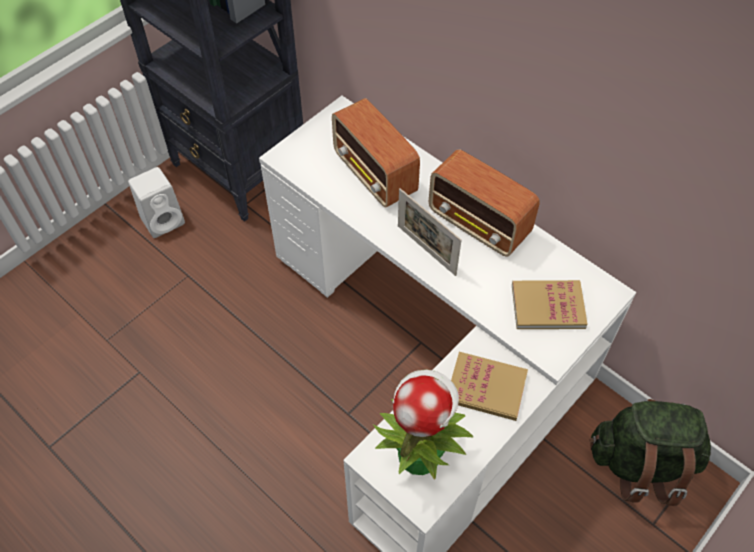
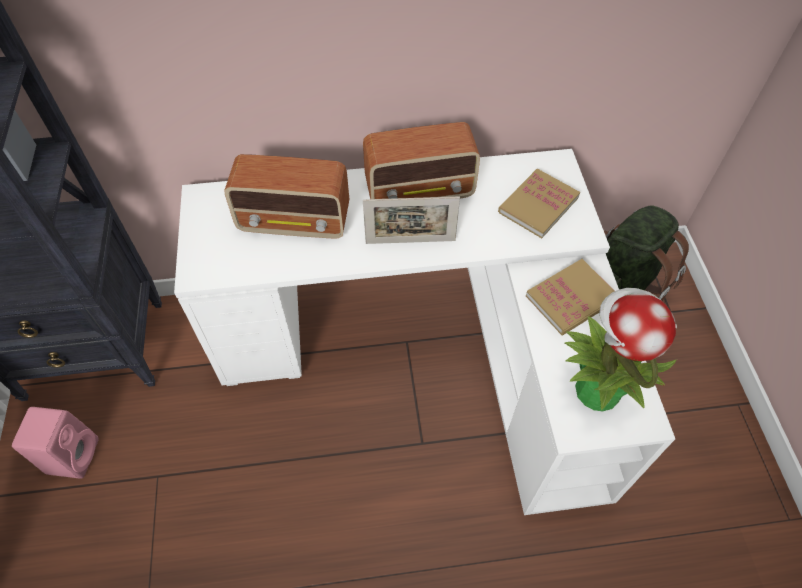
camera: 50 degrees left, 0 degrees up
(164, 220) = (73, 454): white speaker -> pink speaker

